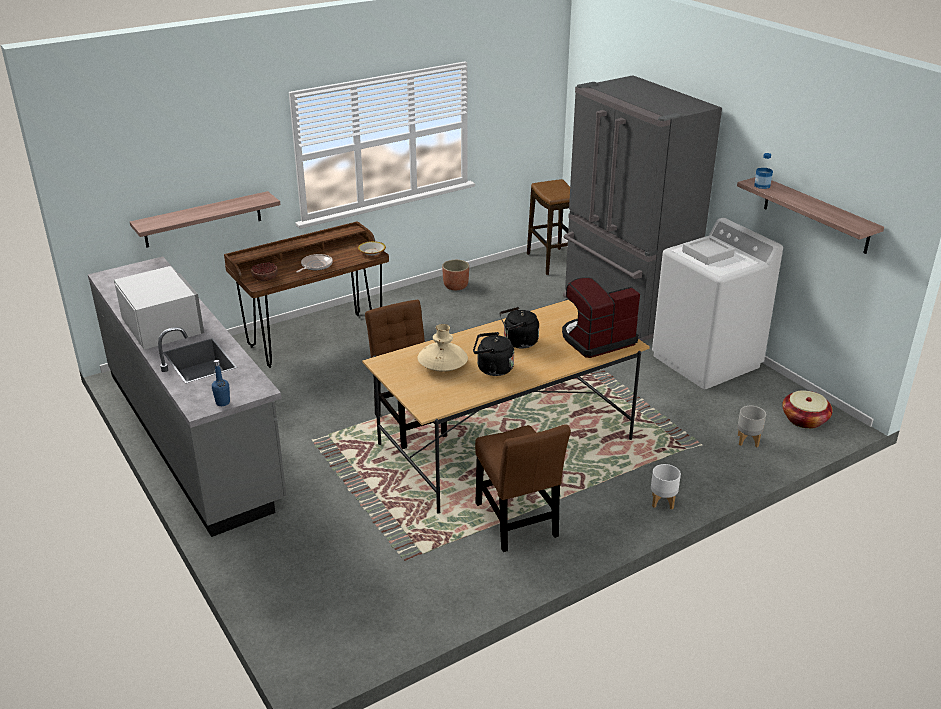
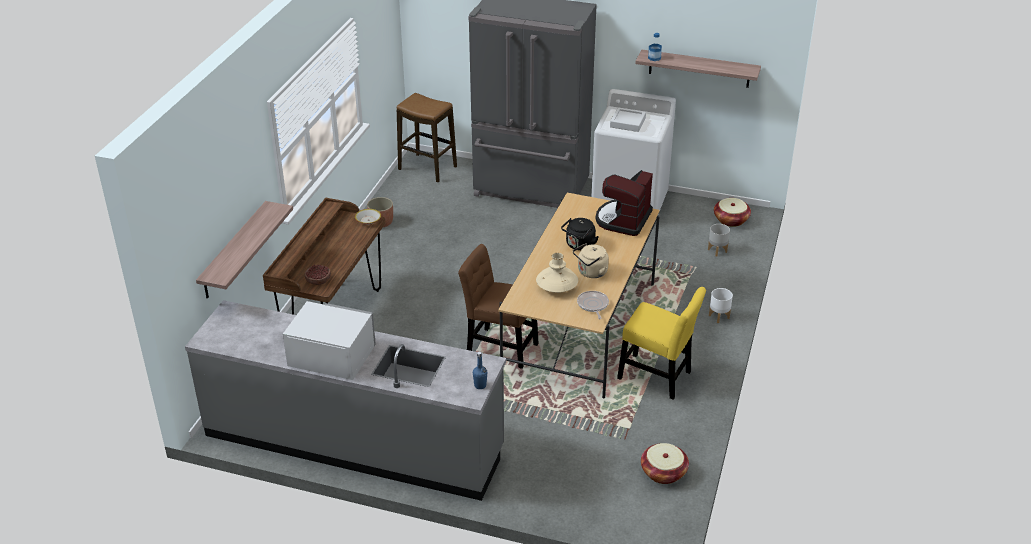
camera: 40 degrees left, 5 degrees up
(315, 265) = (342, 251): frying pan -> frying pan (593, 305)
(396, 613) = (663, 472): none -> basket
(492, 369) = (591, 273): black kettle -> beige kettle
(517, 523) = (657, 377): brown chair -> yellow chair

